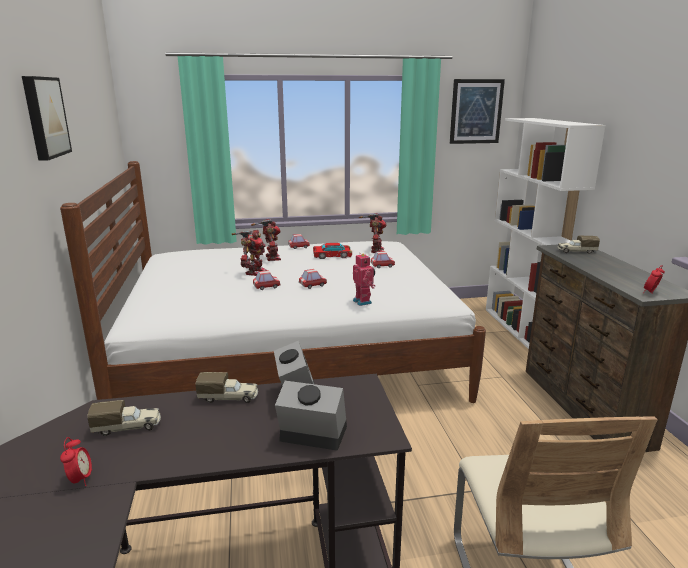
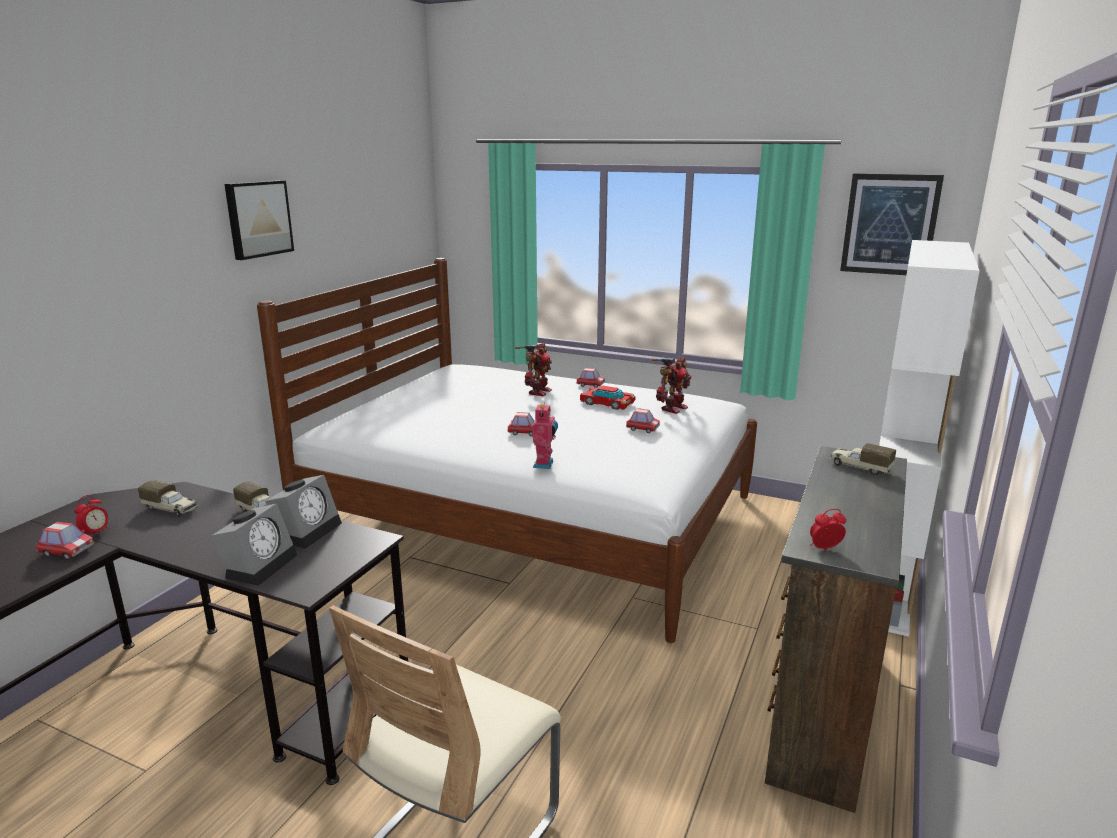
camera: 35 degrees right, 0 degrees up
(254, 272) = (494, 403): toy robot -> none
(266, 287) = (478, 422): toy car -> toy car (67, 551)
(310, 435) = (260, 564): alarm clock -> alarm clock turned 60 degrees clockwise

